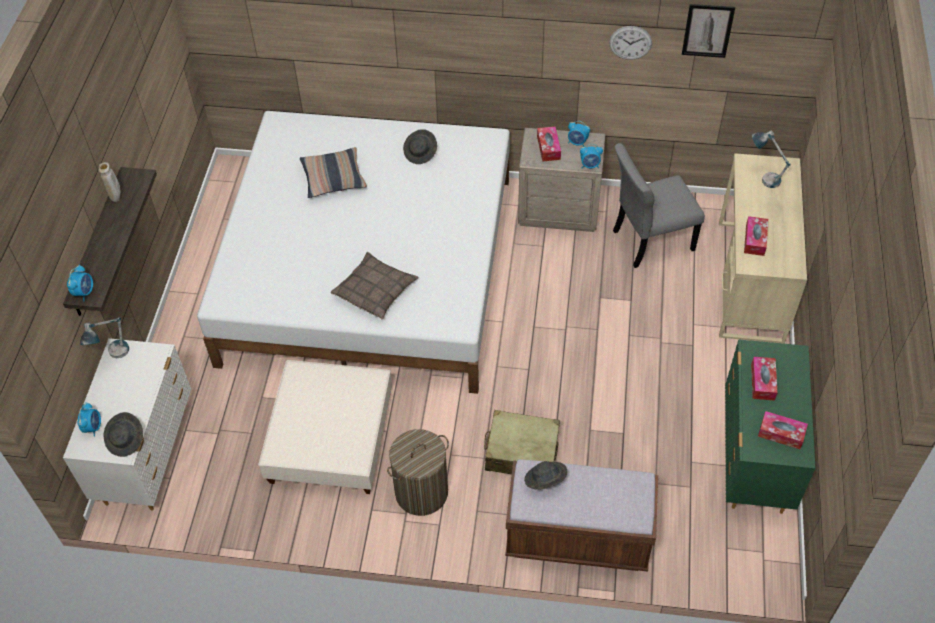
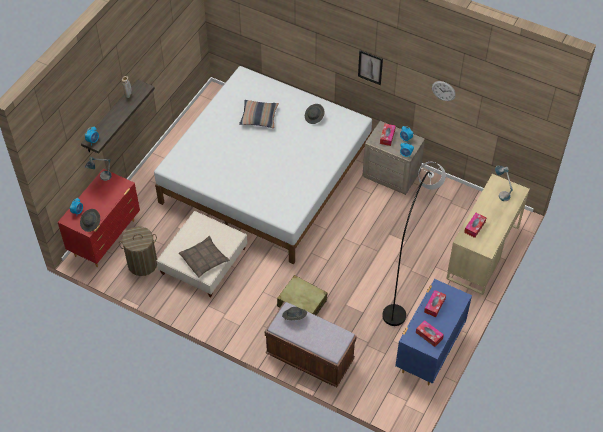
camera: 20 degrees right, 0 degrees up
(148, 455) = (106, 238): white dresser -> red dresser
(375, 290) = (252, 188): pillow -> pillow (204, 259)
(421, 492) = (238, 306): laundry basket -> laundry basket (142, 264)
(649, 241) = (435, 210): grey chair -> none
(665, 360) = (408, 281): none -> grey floor lamp
(707, 30) = (486, 97): picture -> picture (370, 67)
(754, 459) = (429, 352): green dresser -> blue dresser

